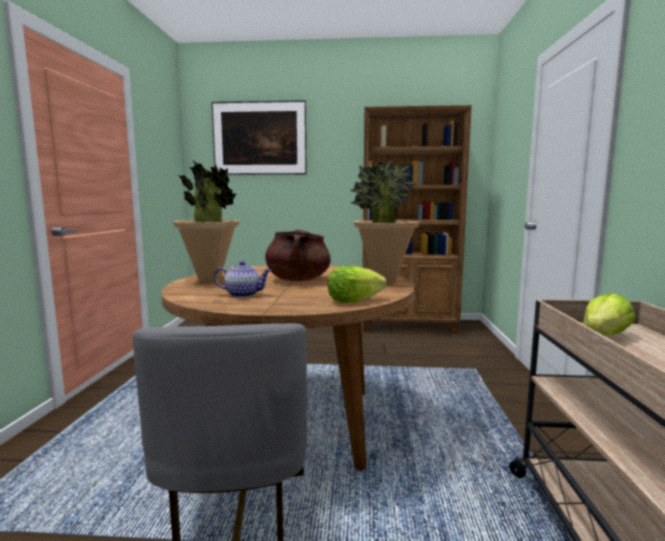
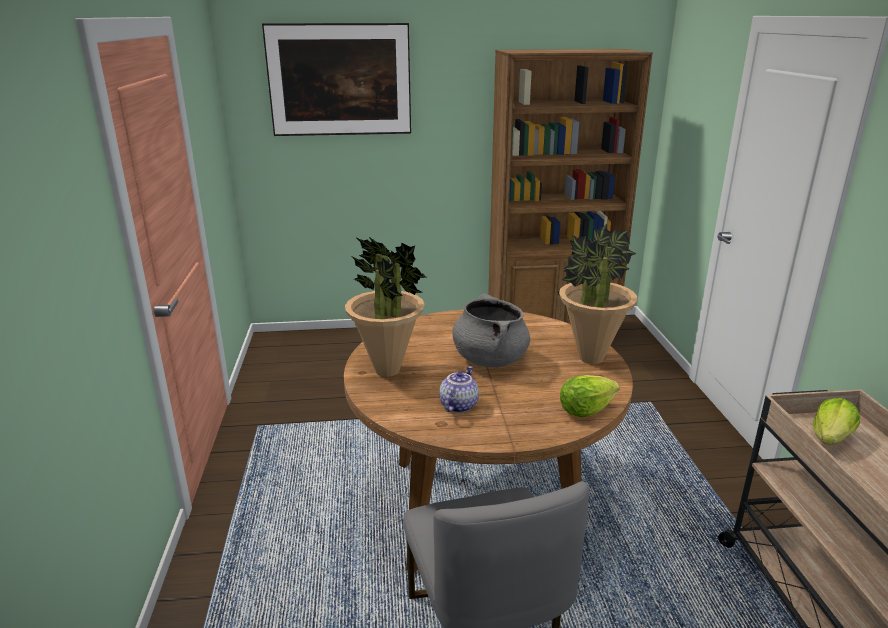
camera: 10 degrees left, 15 degrees up
(243, 294) = (458, 405): teapot -> teapot turned 60 degrees counterclockwise
(298, 280) = (489, 359): brown cooking pot -> grey cooking pot

